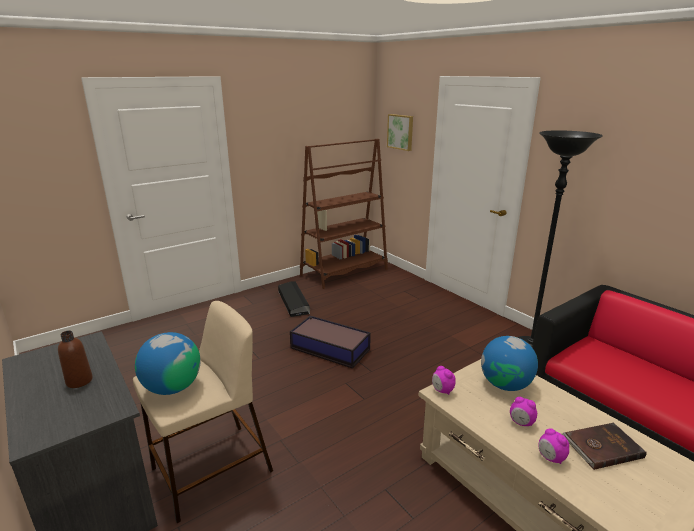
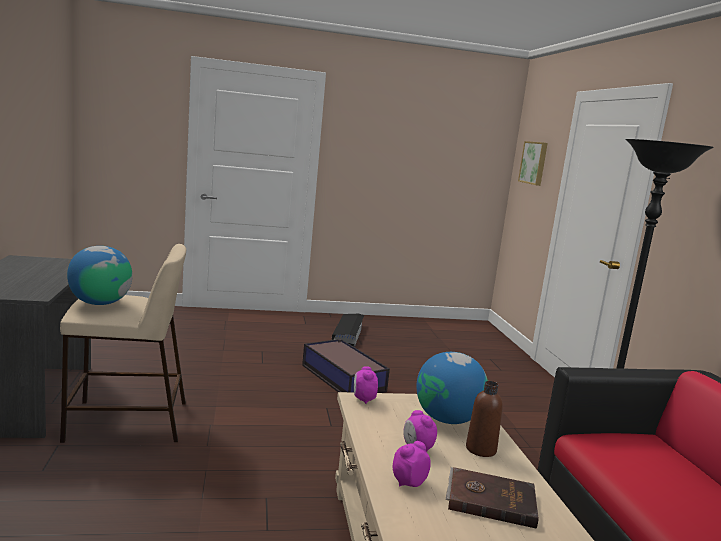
camera: 25 degrees right, 10 degrees down
(79, 381) = (37, 277): brown bottle -> brown bottle (481, 449)
(344, 272) = (435, 326): brown bookcase -> none
(550, 458) = (408, 482): alarm clock -> alarm clock turned 60 degrees clockwise

